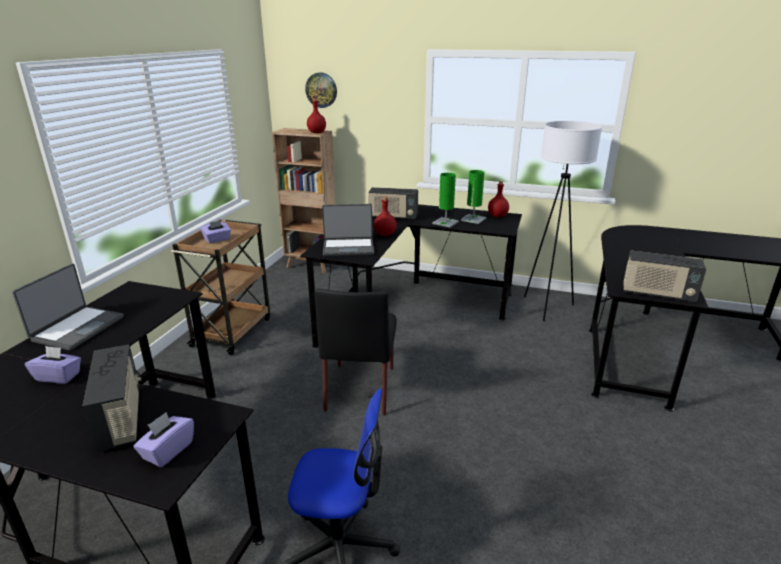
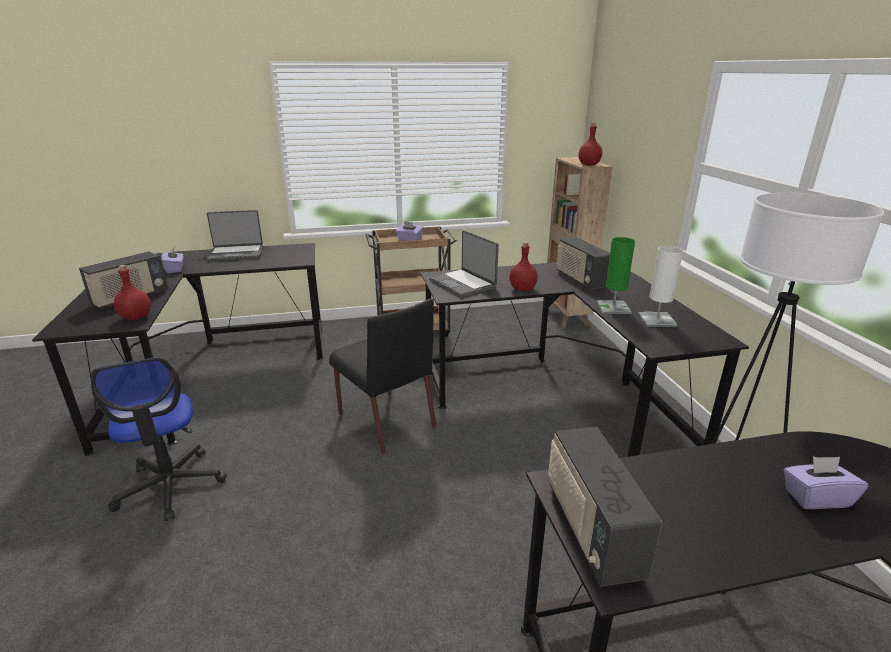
camera: 60 degrees right, 0 degrees up
(168, 451) = (93, 320): purple tissue box -> purple tissue box (816, 497)
(321, 90) = (618, 115): wall clock -> none
(360, 387) = (385, 420): black chair -> black chair turned 105 degrees counterclockwise
(473, 219) = (657, 320): green table lamp -> white table lamp
(498, 216) = (702, 332): red bottle -> red bottle (136, 317)

